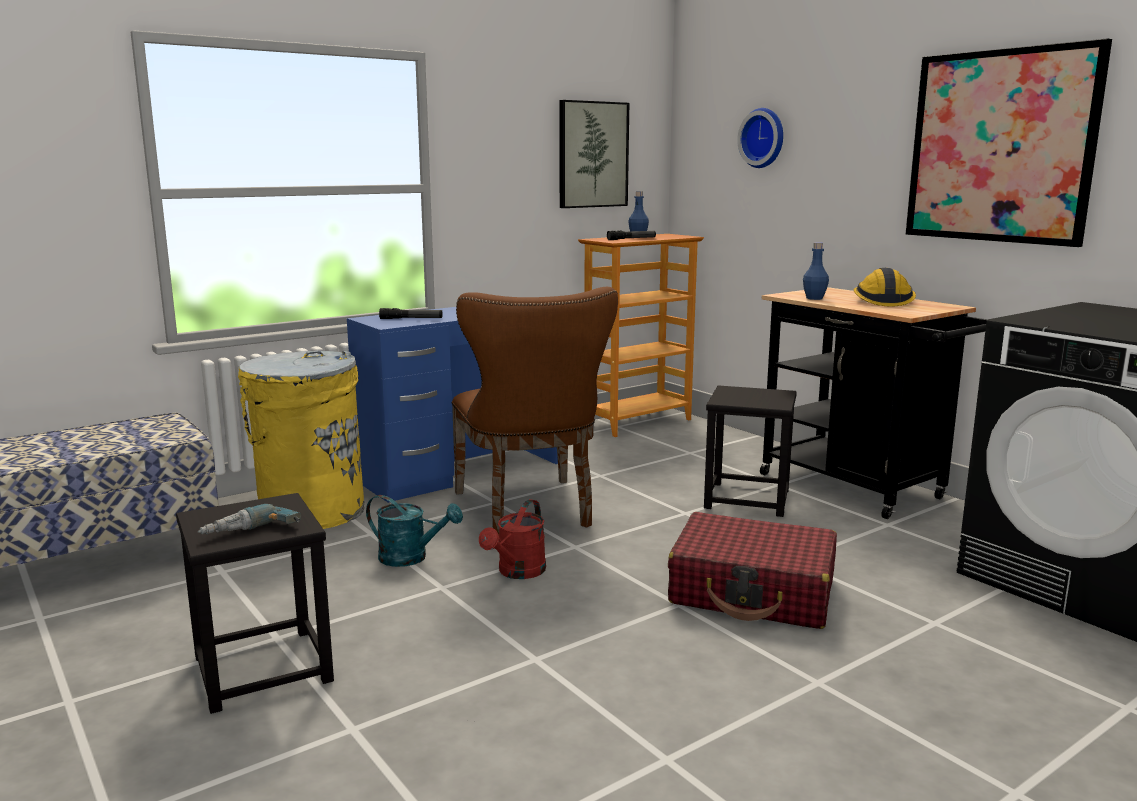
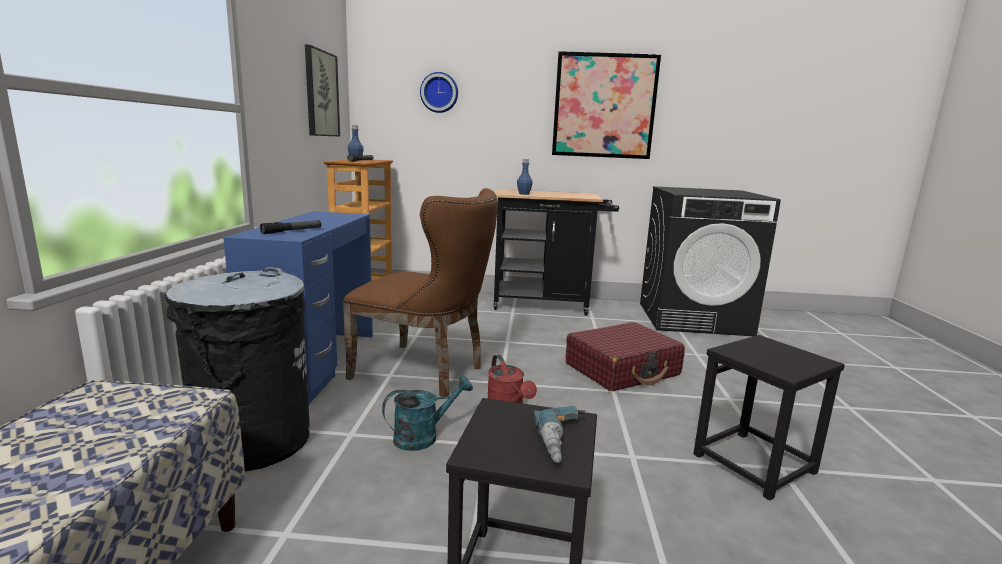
camera: 50 degrees left, 0 degrees up
(311, 511) = (252, 441): yellow trash can -> black trash can
(746, 499) = (516, 324): black stool -> black stool (755, 464)
(882, 301) = (555, 193): hard hat -> none

